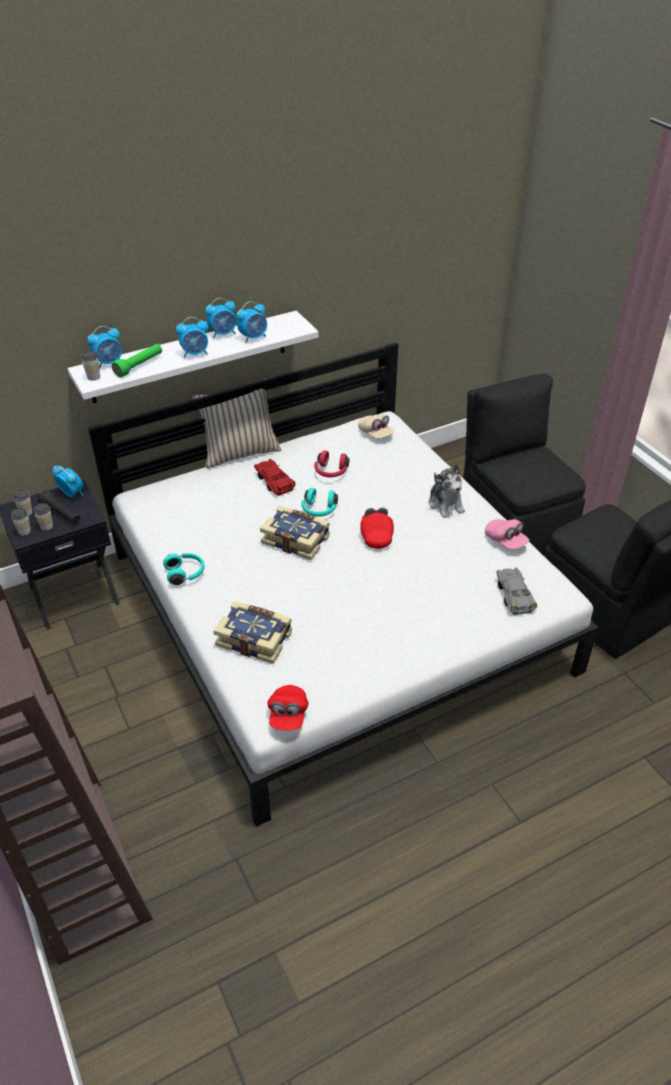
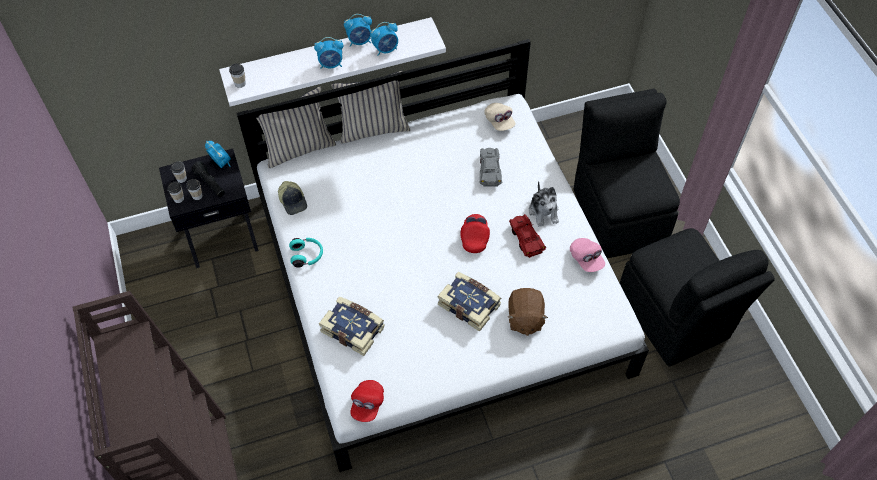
camera: 10 degrees right, 15 degrees up
(109, 363) = (255, 67): alarm clock -> none
(139, 366) = (280, 74): green flashlight -> none
(159, 478) = (298, 148): none -> beige pillow
(161, 525) = (293, 201): none -> cap
(274, 481) = (397, 166): red toy car -> red toy car (526, 238)
(296, 539) = (405, 233): book -> book (470, 304)
(319, 510) = (430, 203): turquoise headphones -> none
(331, 472) = (449, 162): red headphones -> none
(454, 604) = (524, 318): none -> brown plush toy
(514, 595) = (578, 317): grey toy car -> grey toy car (490, 170)

